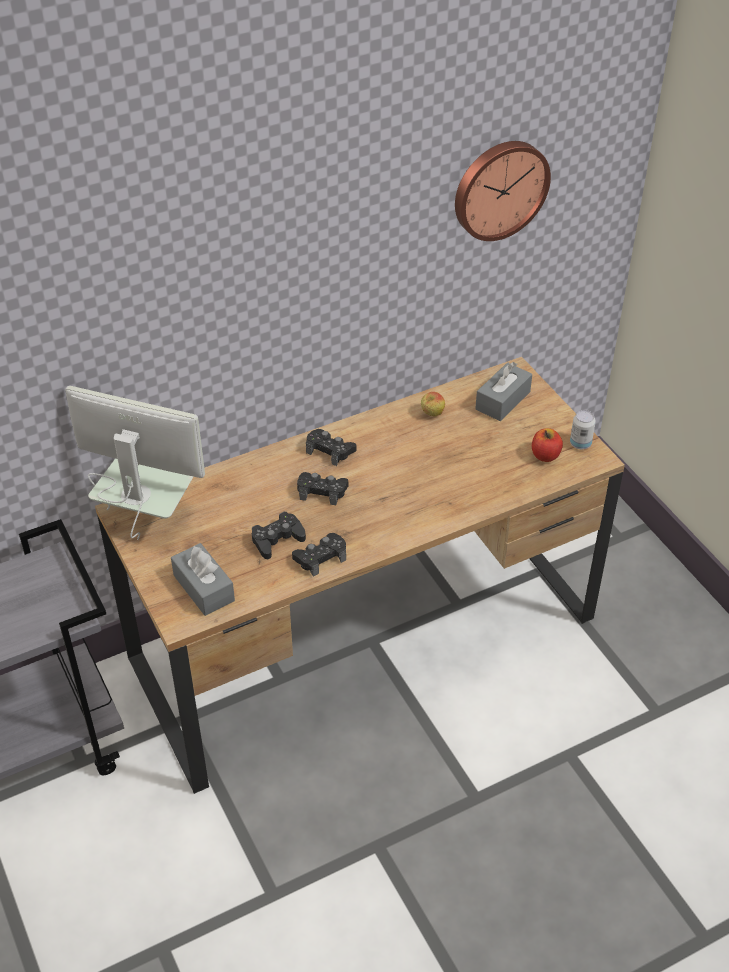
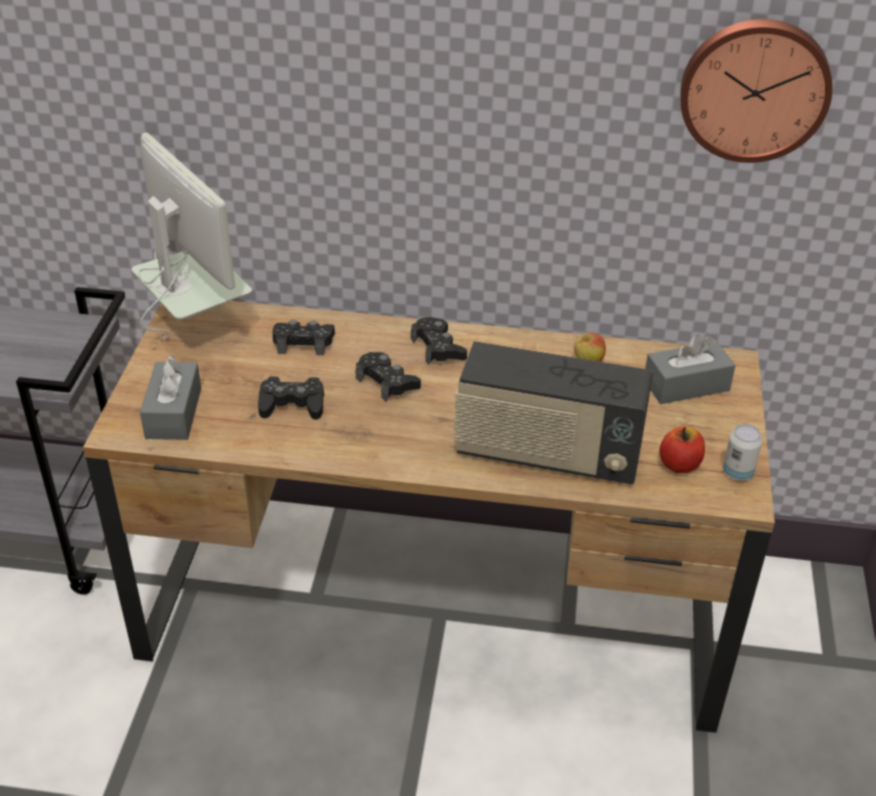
camera: 35 degrees right, 5 degrees down
(320, 557) = (315, 443): black game controller -> black game controller (303, 343)
(467, 489) = (547, 454): none -> radio

